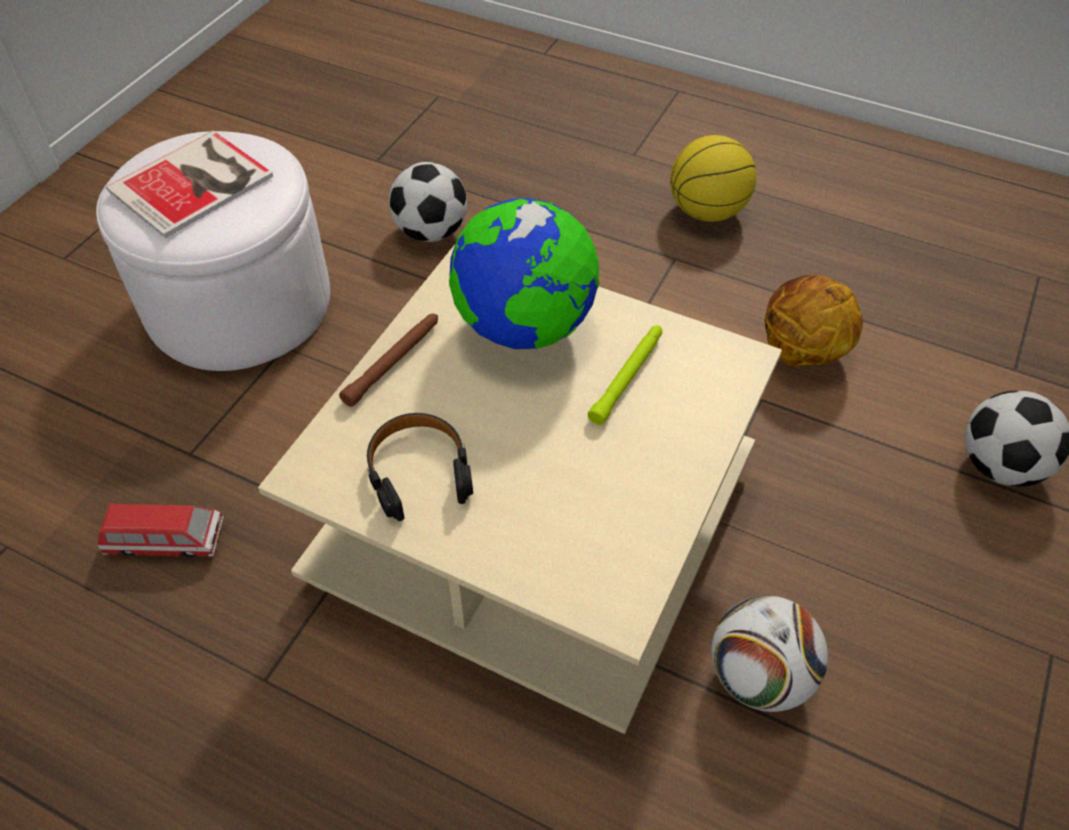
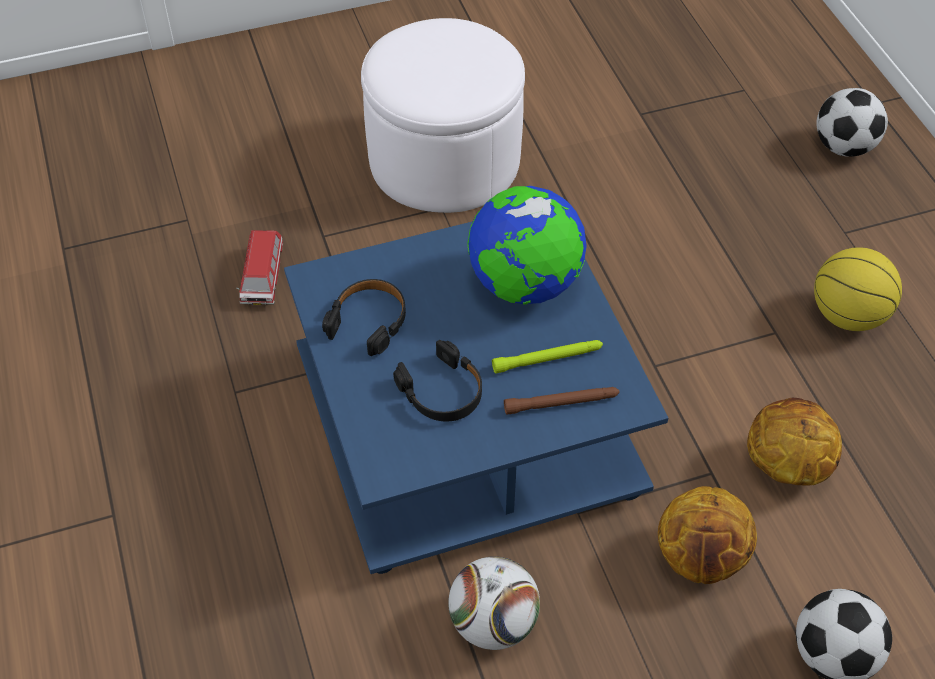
camera: 45 degrees right, 0 degrees up
(166, 541) = (263, 277): toy car -> toy car turned 45 degrees clockwise
(196, 183) = (440, 60): book -> none
(393, 362) = (426, 250): brown flashlight -> brown flashlight (561, 403)
(431, 232) = (620, 192): football -> football (844, 147)
(539, 521) = (471, 429): beige coffee table -> blue coffee table
(574, 481) = (442, 391): none -> black headphones
(834, 472) = (701, 558): none -> basketball

